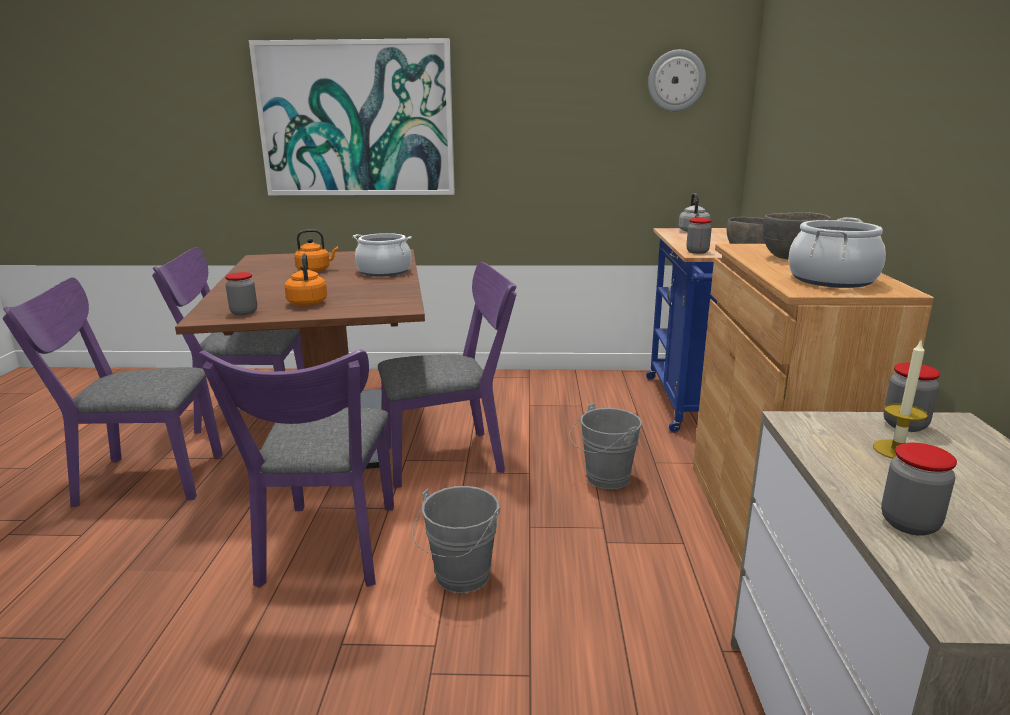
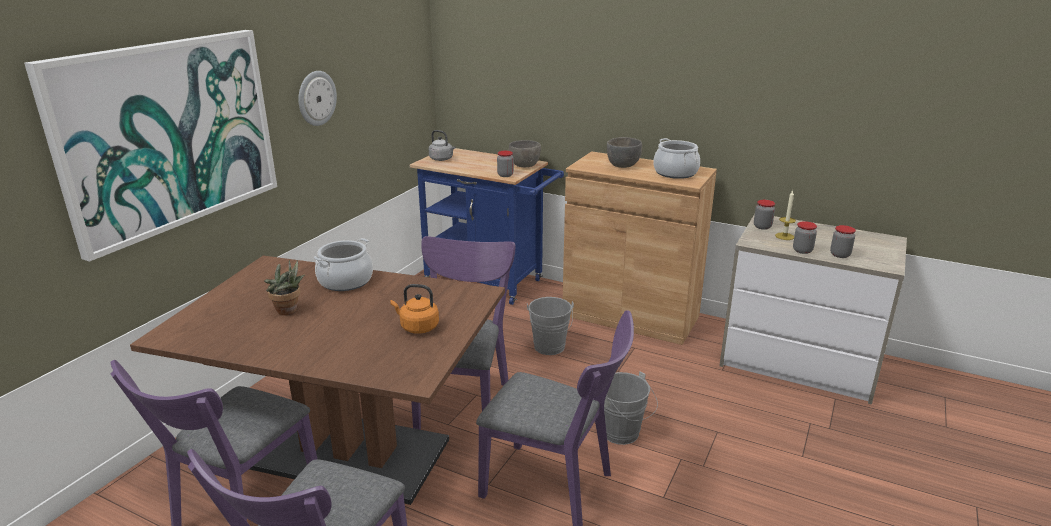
camera: 65 degrees left, 5 degrees up
(244, 312) = (418, 359): jar -> jar (802, 250)
(315, 270) = (289, 311): orange kettle -> potted plant
(676, 80) = (396, 43): wall clock -> wall clock (316, 98)

